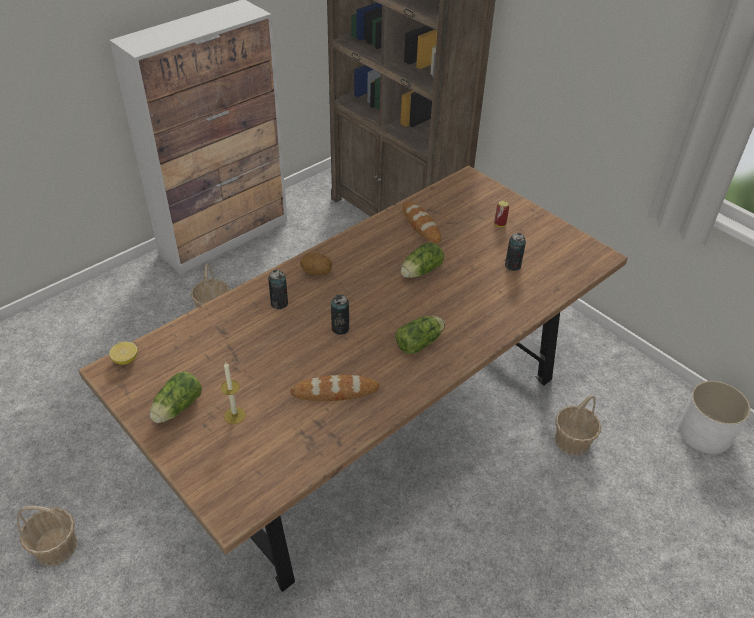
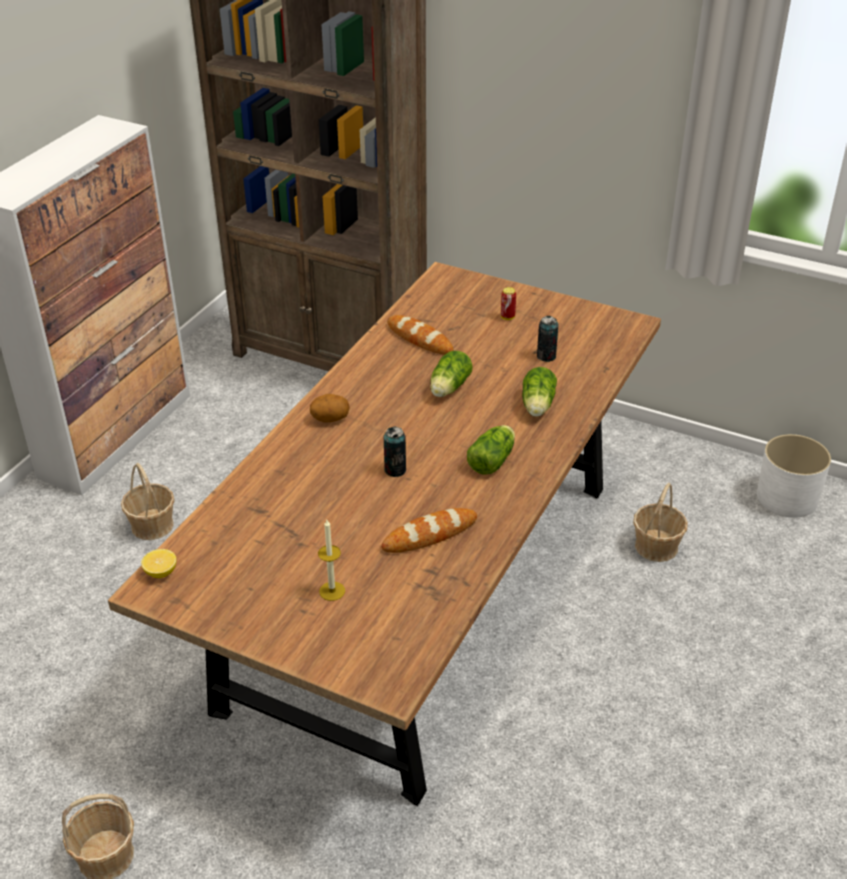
camera: 20 degrees left, 5 degrees down
(176, 408) = (258, 604): lettuce -> lettuce (537, 406)
(279, 303) = (307, 463): can -> none

